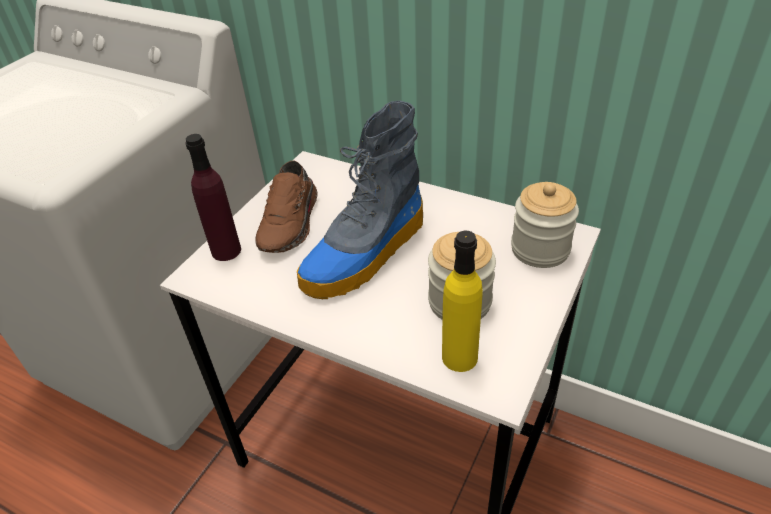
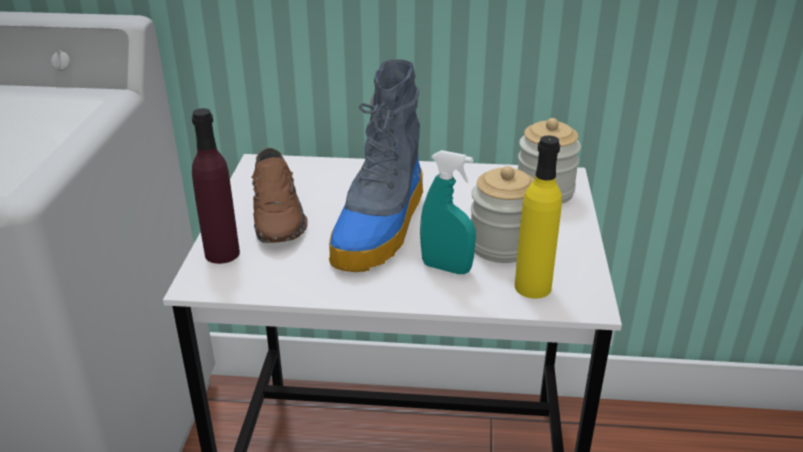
camera: 25 degrees left, 10 degrees down
(395, 314) = (446, 268): none -> turquoise spray bottle

